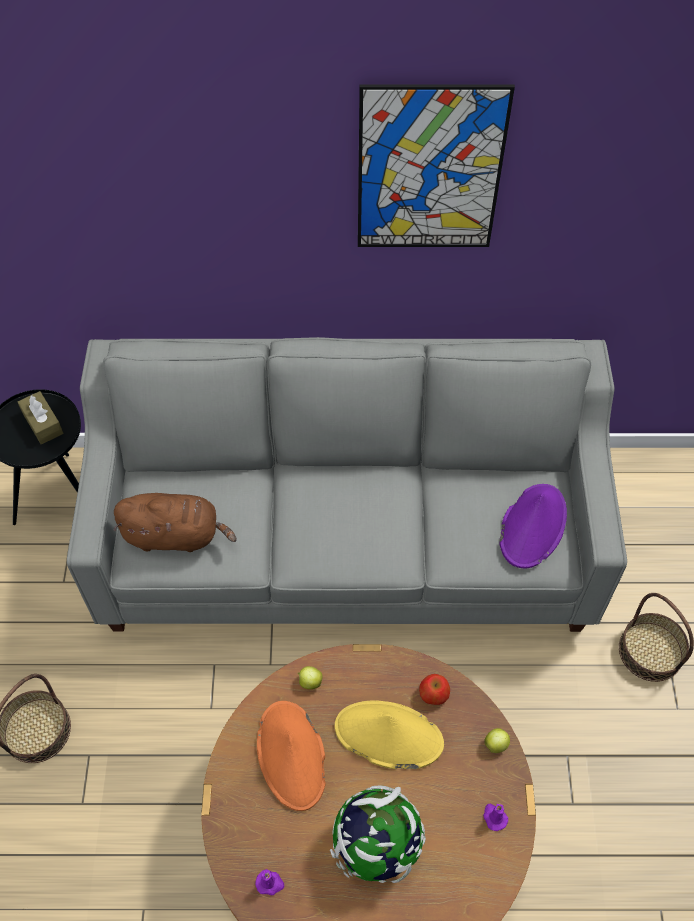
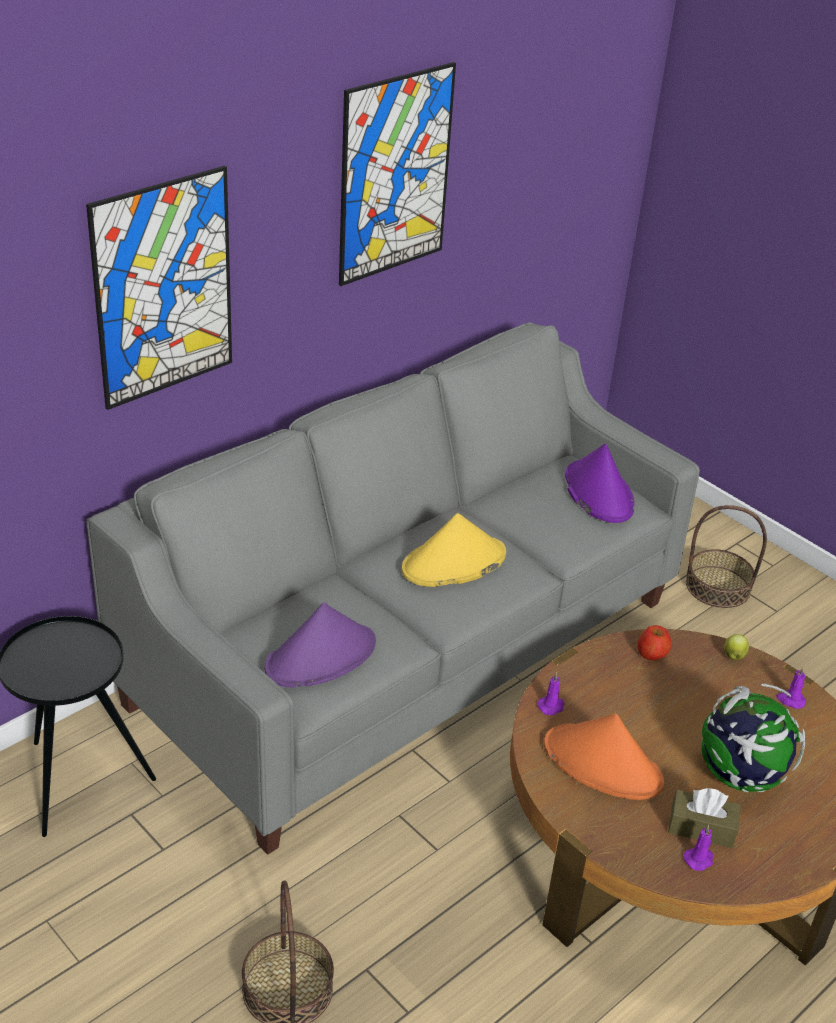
camera: 45 degrees left, 20 degrees down
(43, 423) = (65, 651): brown tissue box -> brown tissue box (701, 827)
(155, 202) = (163, 289): none -> picture
(176, 535) = (321, 656): brown plush toy -> purple hat
(309, 682) = (551, 706): apple -> purple candle
(388, 735) = (655, 701): yellow hat -> yellow hat (453, 563)

